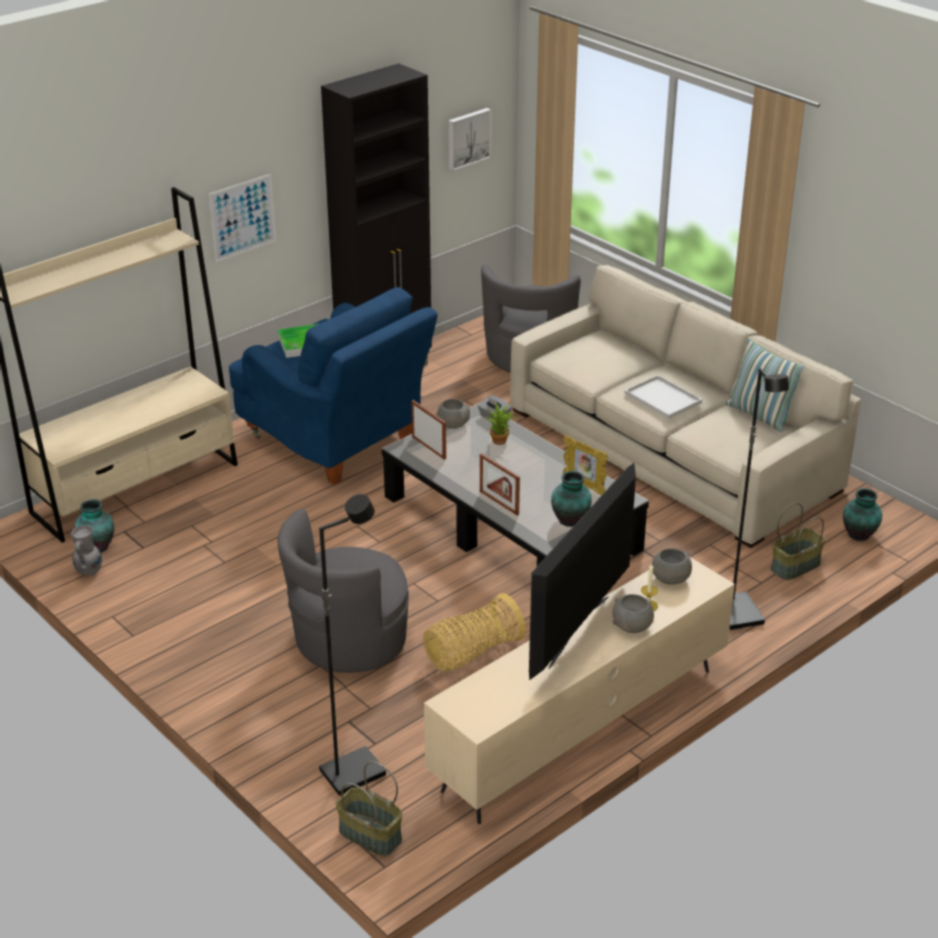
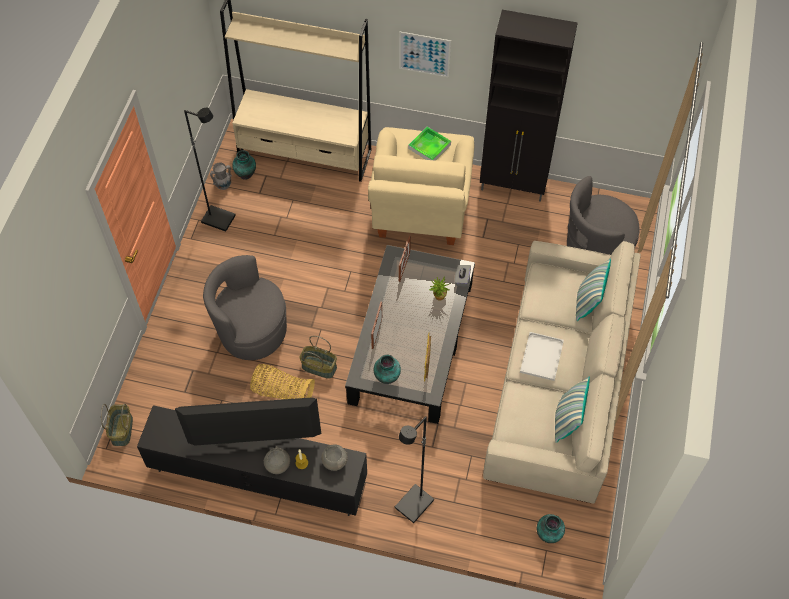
camera: 55 degrees right, 25 degrees up
(336, 442) = (420, 210): blue armchair -> beige armchair
(352, 772) = (158, 395): black floor lamp -> black floor lamp (219, 219)
(453, 425) = (437, 263): grey bowl -> none
(467, 138) = (637, 90): picture -> none
(581, 727) = (259, 477): beige tv stand -> black tv stand
(623, 346) = (587, 302): none -> pillow
(795, 566) = (485, 513): basket -> basket (319, 367)

